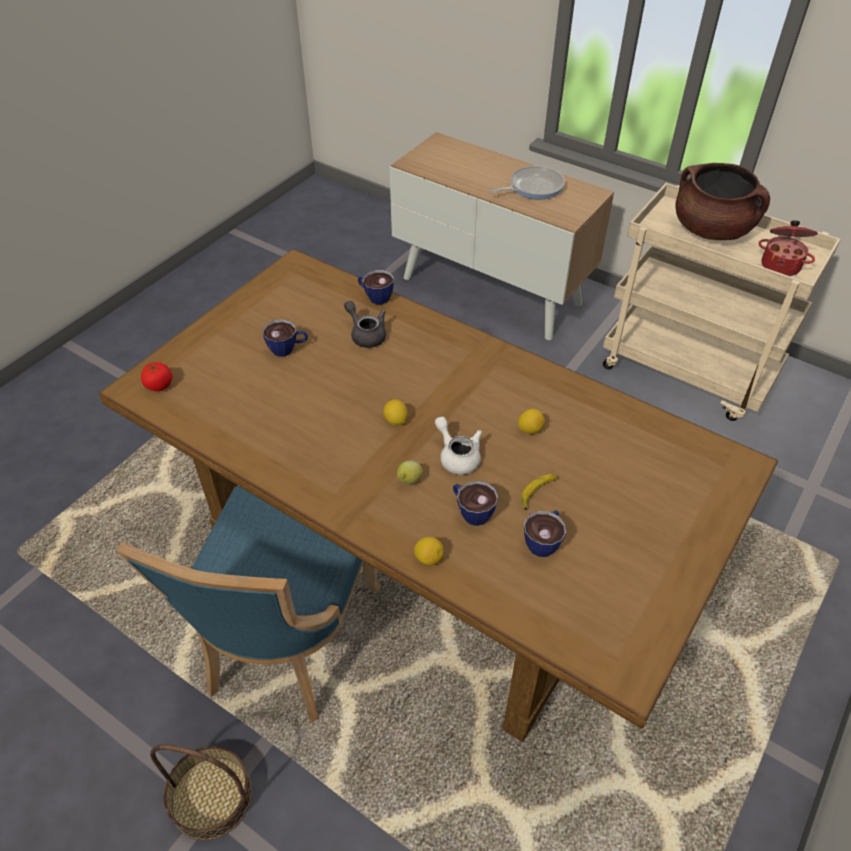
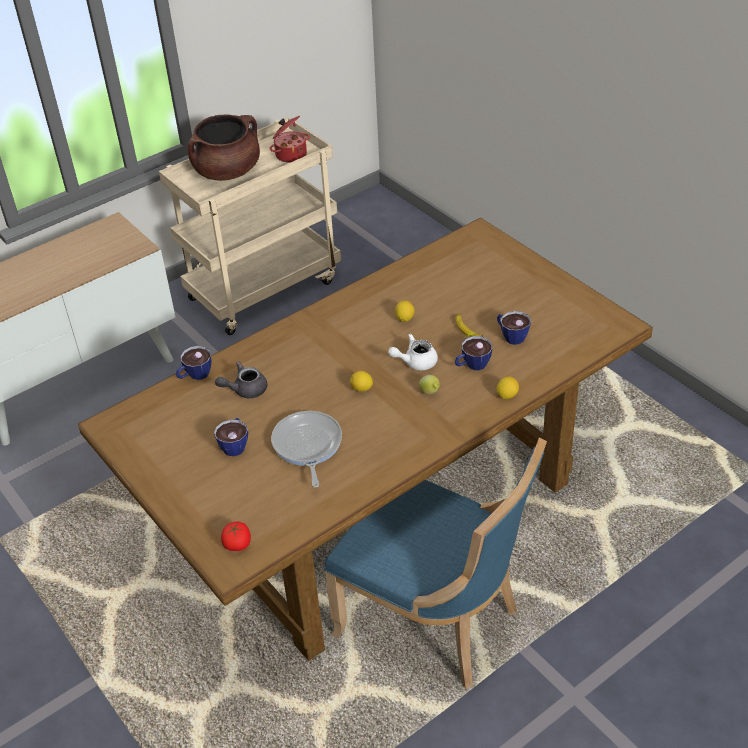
camera: 70 degrees left, 5 degrees down
(211, 797) = (564, 695): basket -> none
(533, 187) = (73, 256): frying pan -> frying pan (307, 446)

